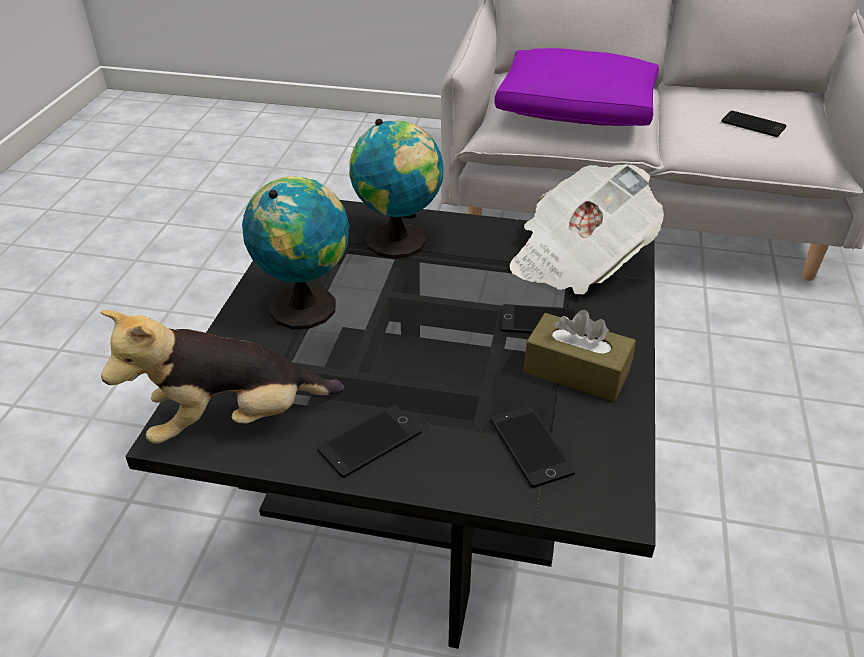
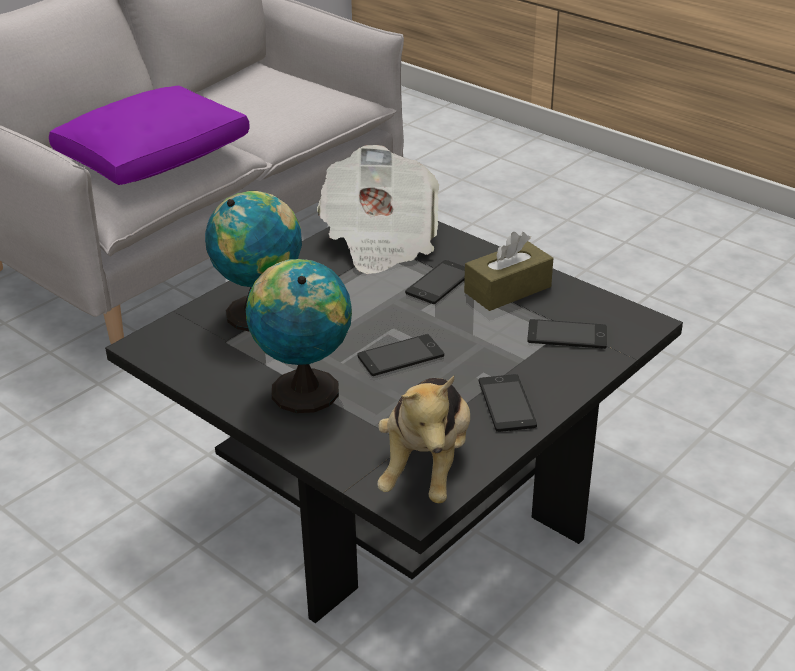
camera: 60 degrees left, 5 degrees down
(753, 124) = (280, 100): phone -> phone (400, 356)

